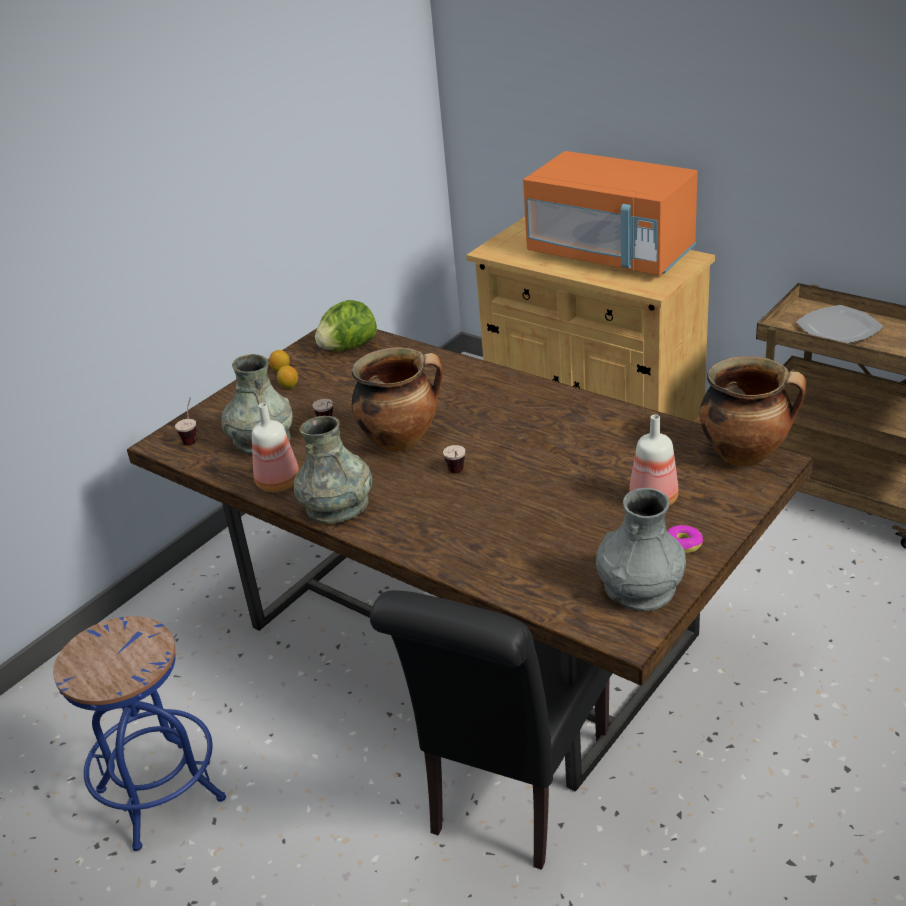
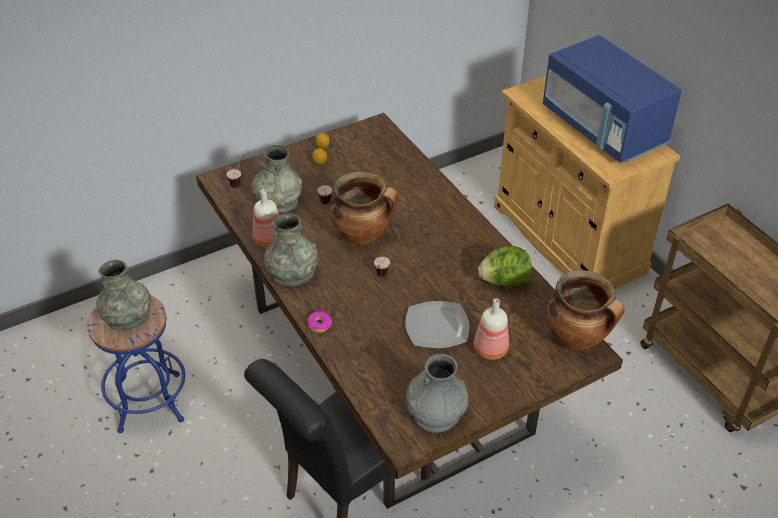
camera: 20 degrees right, 10 degrees up
(114, 651) = (128, 316): none -> grey vase
(348, 347) = (376, 144): lettuce -> lettuce (504, 281)
(611, 255) = (603, 128): orange microwave -> blue microwave
(683, 544) = (485, 392): donut -> donut (319, 325)
(839, 328) = (734, 254): plate -> plate (437, 327)

